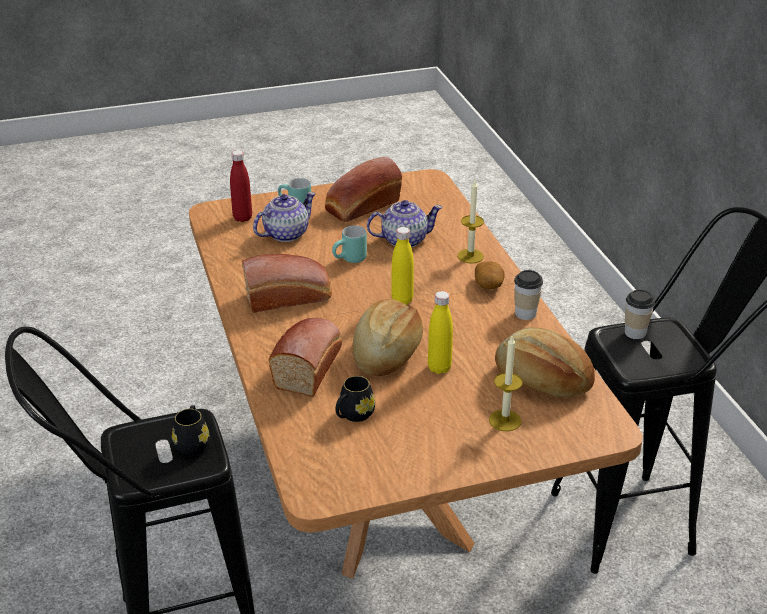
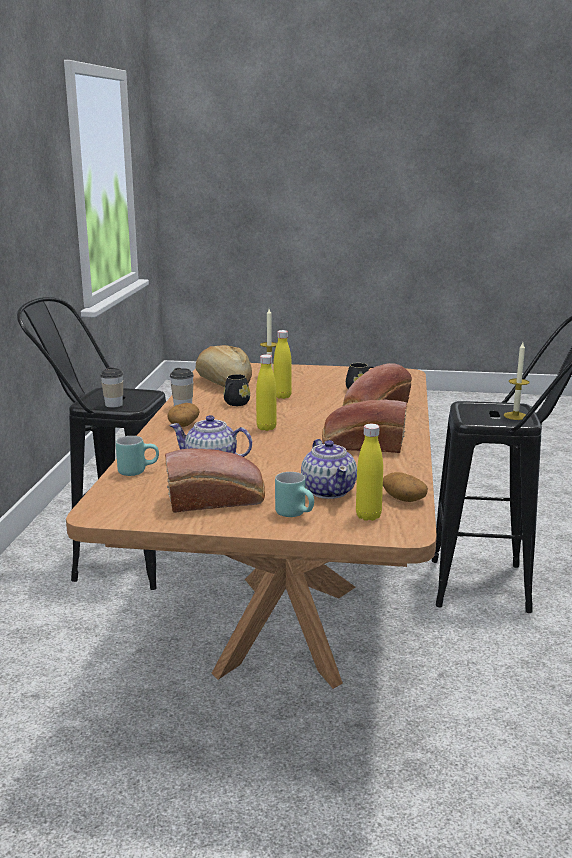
camera: 155 degrees left, 15 degrees down
(192, 442) = (473, 412): black mug -> black mug (235, 404)
(223, 240) = (403, 498): none -> potato
(242, 218) = (368, 516): red bottle -> yellow bottle
(285, 234) = (329, 491): teapot -> teapot turned 90 degrees counterclockwise
(350, 260) = (281, 458): turquoise mug -> turquoise mug (138, 471)
(386, 352) = (311, 407): bread -> none
(470, 256) = (168, 442): candle -> candle (515, 416)

